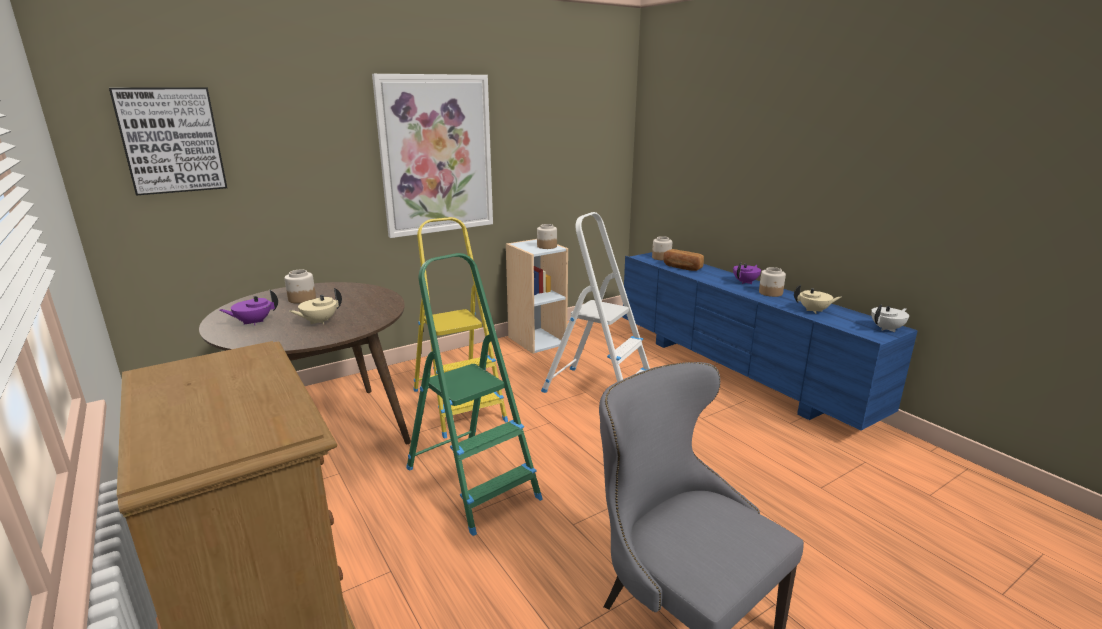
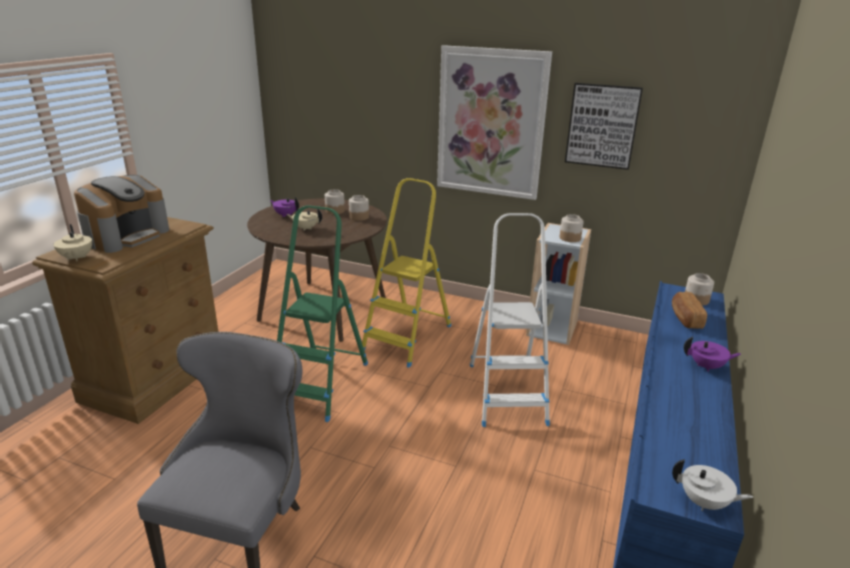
camera: 55 degrees right, 5 degrees up
(171, 140) = (310, 84): picture -> picture (602, 126)
(199, 398) = (127, 236): none -> coffee machine
(770, 293) = (696, 390): jar -> jar (359, 217)
(814, 311) = (682, 432): beige teapot -> beige teapot (76, 258)

